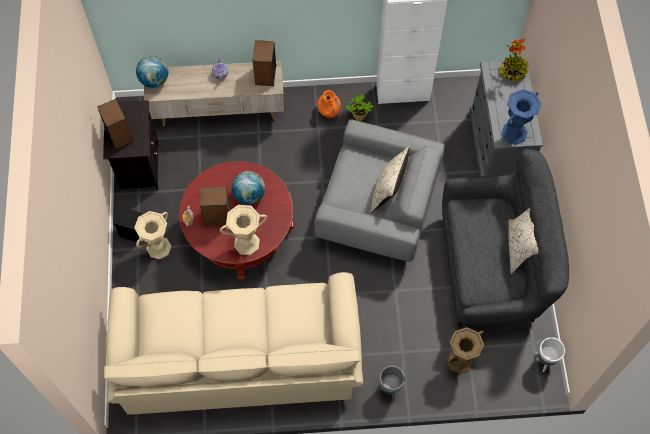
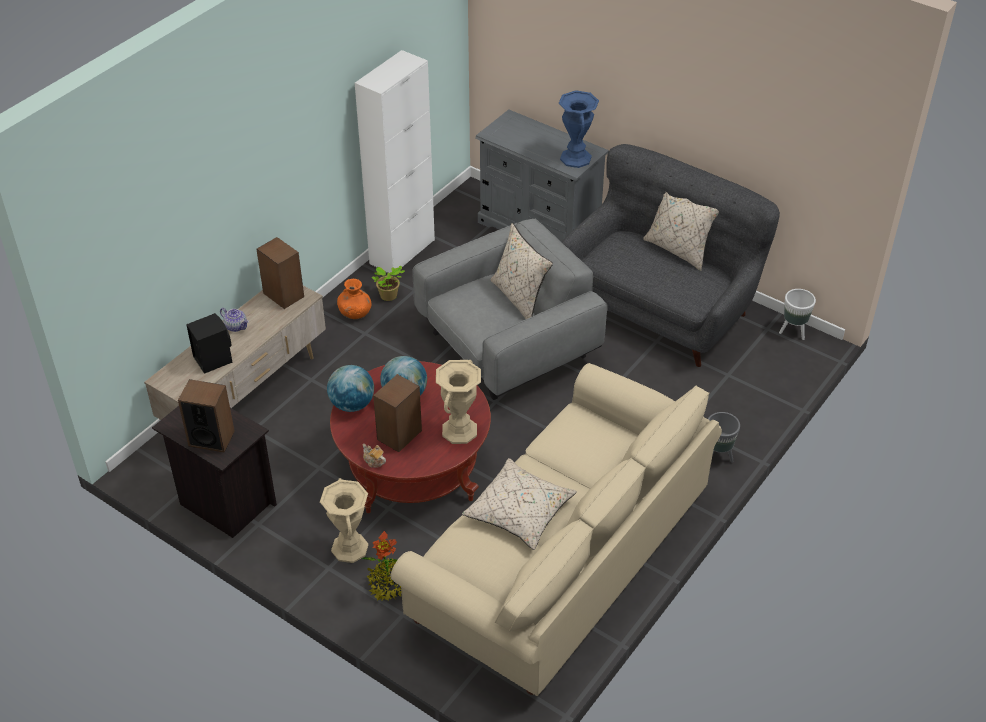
camera: 50 degrees left, 20 degrees down
(134, 231) = (302, 558): black speaker -> black speaker (213, 359)
(154, 80) = (171, 381): globe -> globe (352, 404)
(216, 318) = (520, 512): none -> beige pillow
(459, 361) = (737, 389): brown vase -> none
(513, 72) = (511, 123): potted plant -> potted plant (389, 585)

